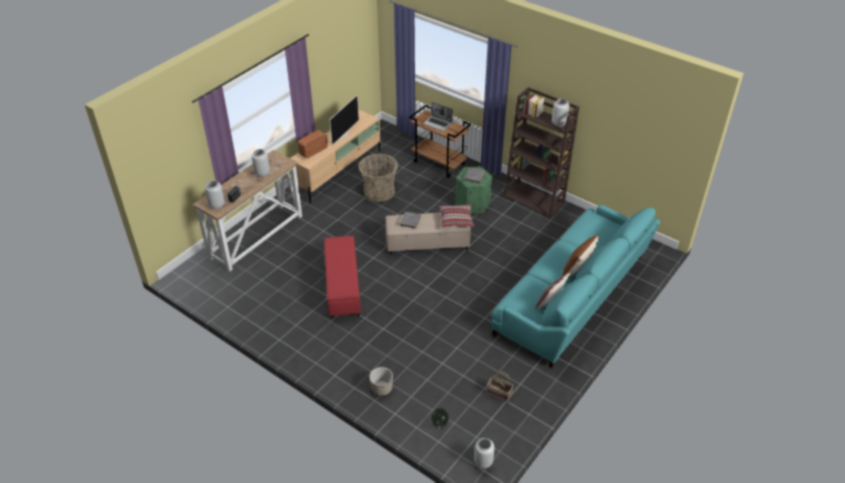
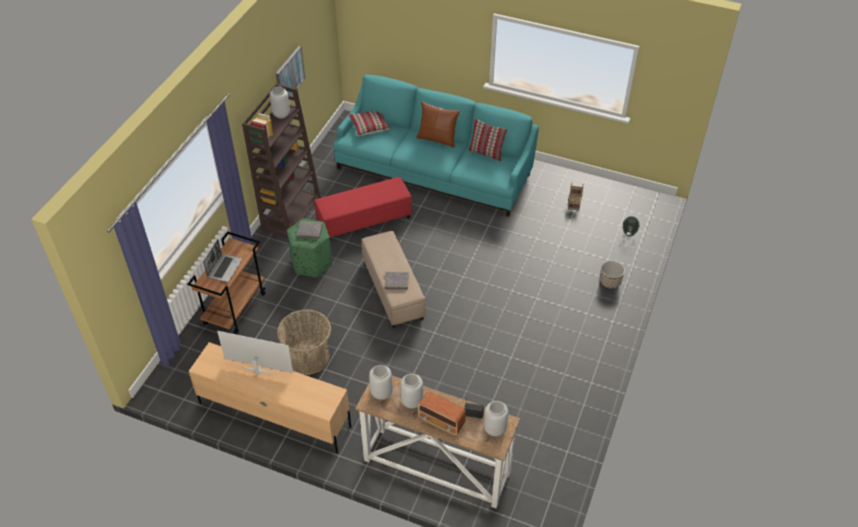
camera: 105 degrees left, 5 degrees up
(313, 152) = (306, 396): radio -> radio (442, 422)
(343, 287) = (490, 348): red ottoman -> red ottoman (364, 219)
(456, 219) = (381, 243): pillow -> pillow (369, 126)
(483, 462) = (648, 202): grey vase -> grey vase (381, 392)
(605, 126) = (289, 75): none -> picture

